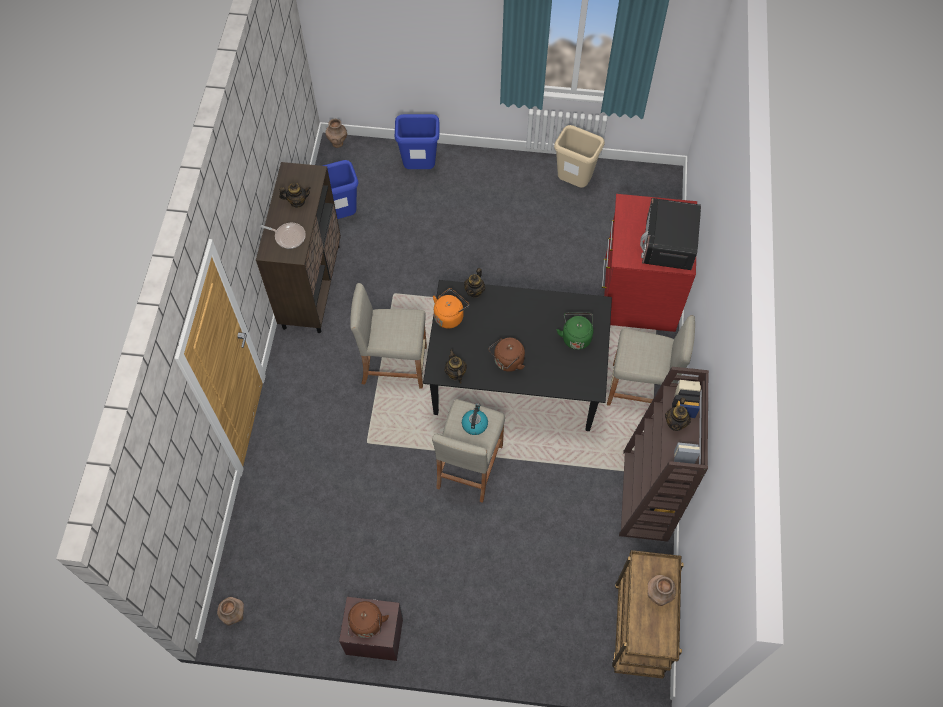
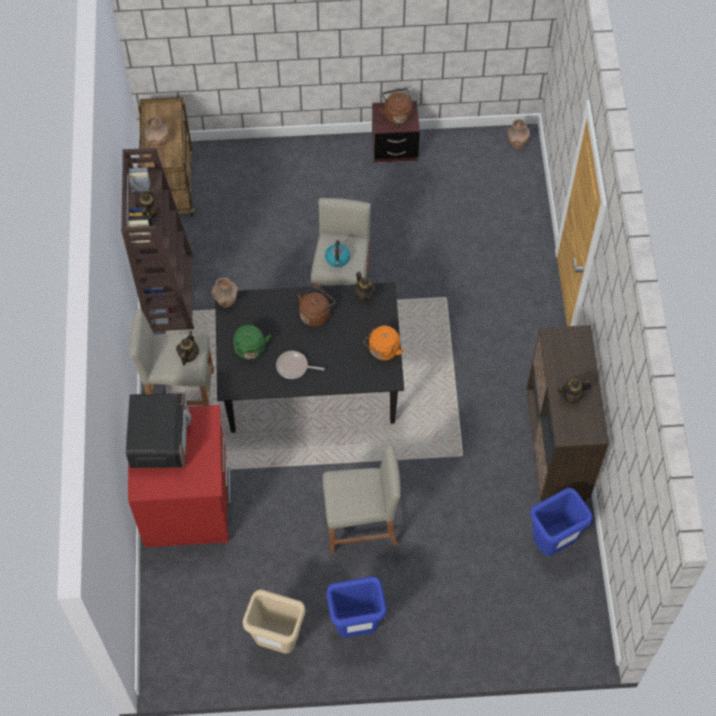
camera: 170 degrees right, 0 degrees up
(288, 236) = (566, 355): frying pan -> frying pan (294, 367)
(338, 143) = (590, 650): brown vase -> brown vase (226, 302)
(394, 365) = (440, 376): beige stool -> beige stool (361, 525)
(420, 168) = (475, 630): blue trash can -> blue trash can (356, 626)
(474, 291) = (363, 381): teapot -> teapot (188, 355)

